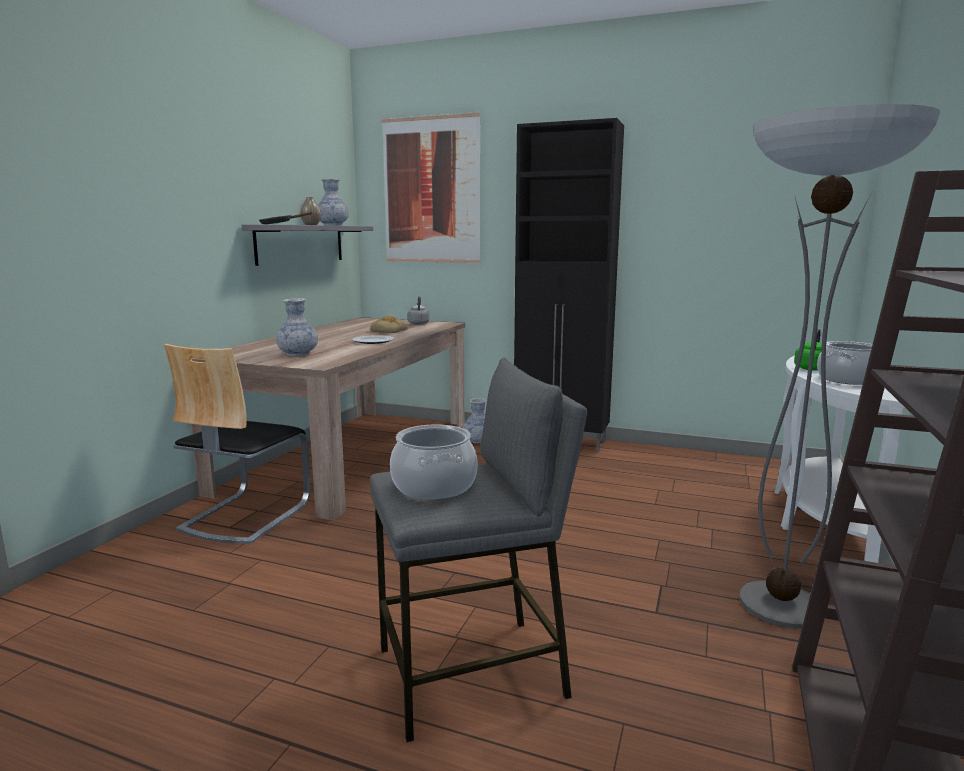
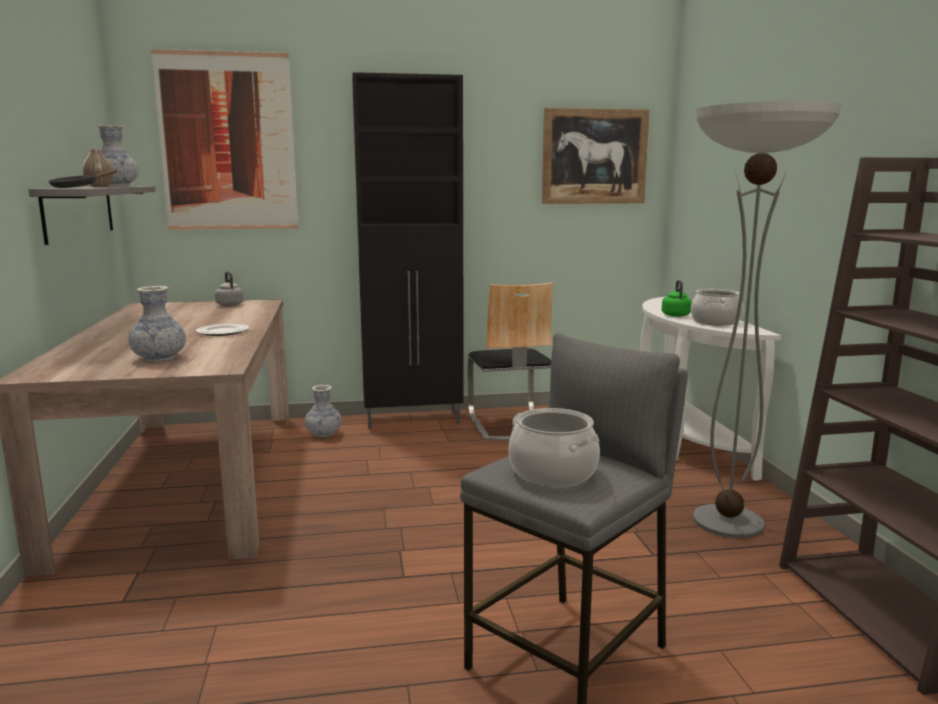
camera: 30 degrees left, 0 degrees up
(245, 515) = (129, 582): chair -> chair (509, 424)
(390, 331) = (214, 317): bread -> none
(773, 194) = (594, 156): none -> picture

